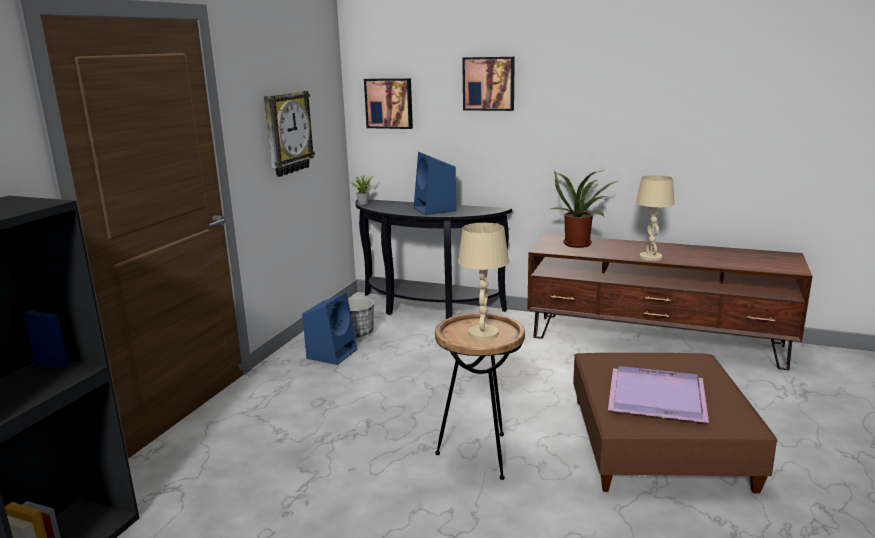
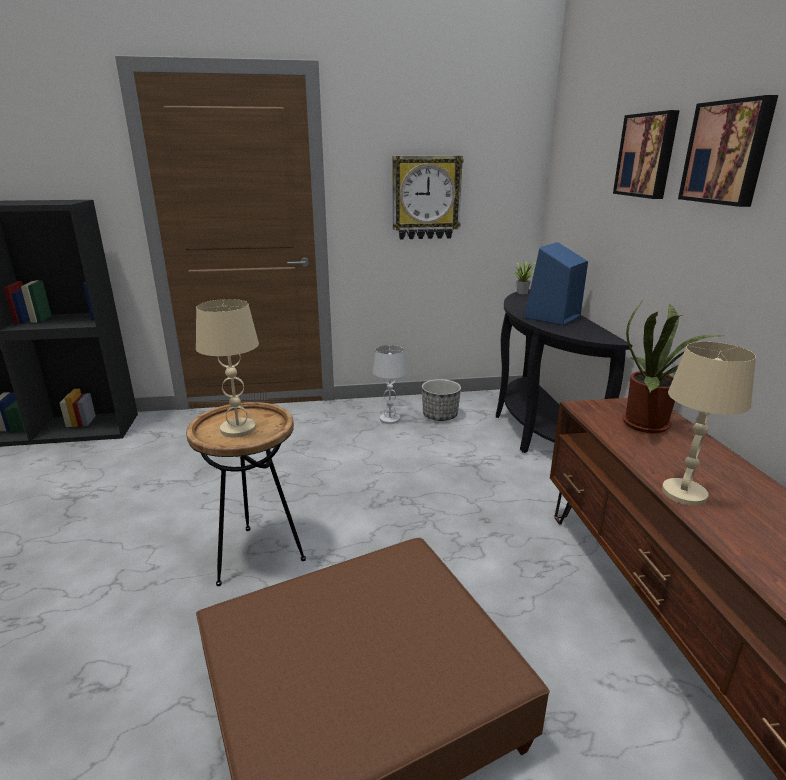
camera: 60 degrees right, 5 degrees up
(332, 353) = (390, 419): blue speaker -> white table lamp
(389, 103) = (570, 179): picture -> picture (727, 152)
(658, 396) = (325, 642): purple tray -> none

